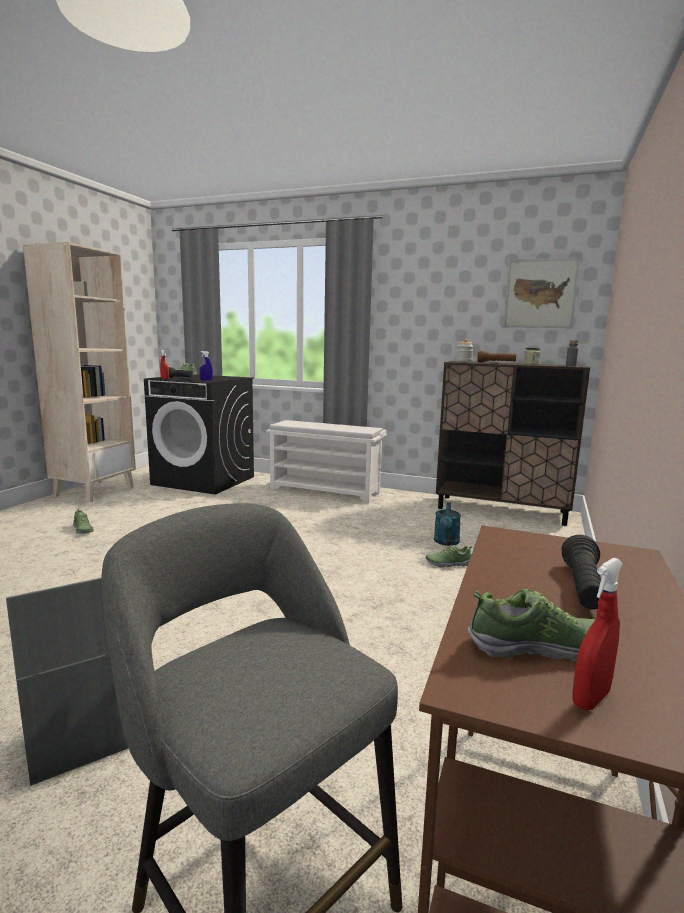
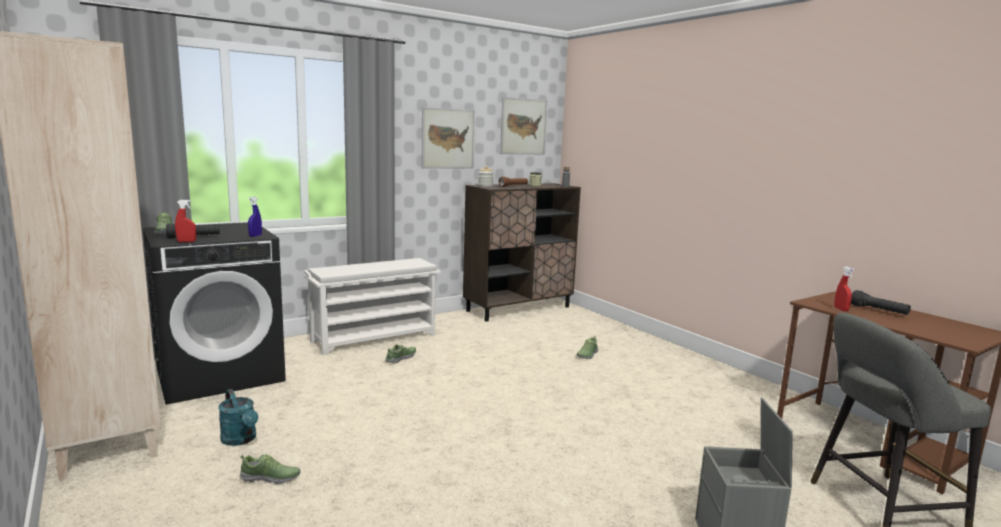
camera: 55 degrees left, 0 degrees up
(435, 311) = (448, 138): none -> picture
(446, 542) = (552, 342): turquoise watering can -> turquoise watering can (241, 440)
(541, 647) = (934, 329): shoe -> shoe (401, 358)
(591, 698) = (970, 334): red spray bottle -> red spray bottle (841, 309)

